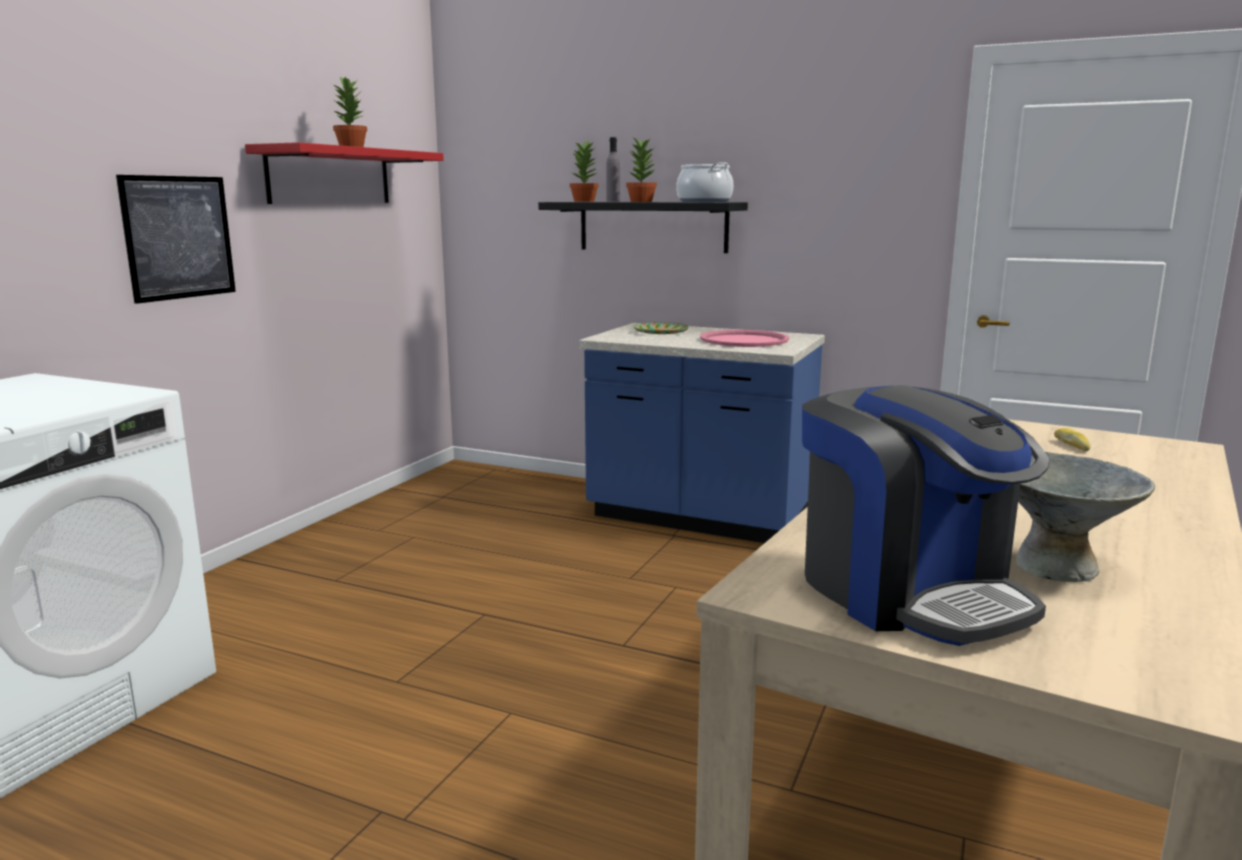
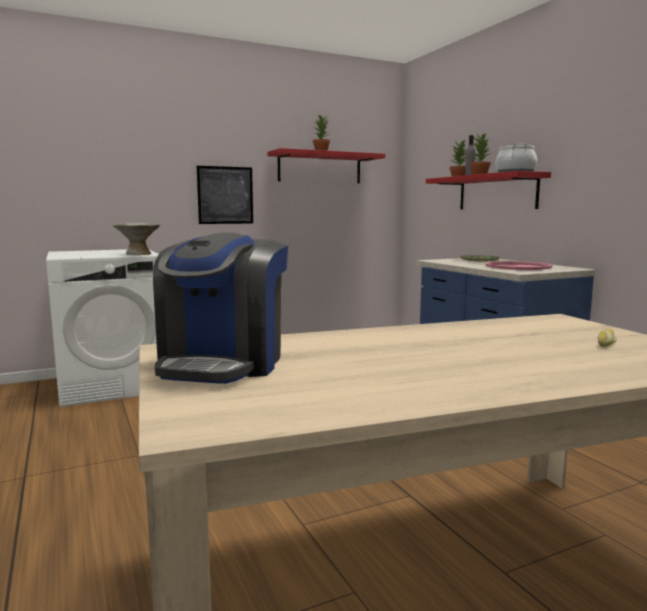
camera: 40 degrees right, 5 degrees down
(652, 226) = (497, 192): black shelf -> red shelf
(1055, 565) = (337, 376): grey bowl -> grey bowl (138, 254)

